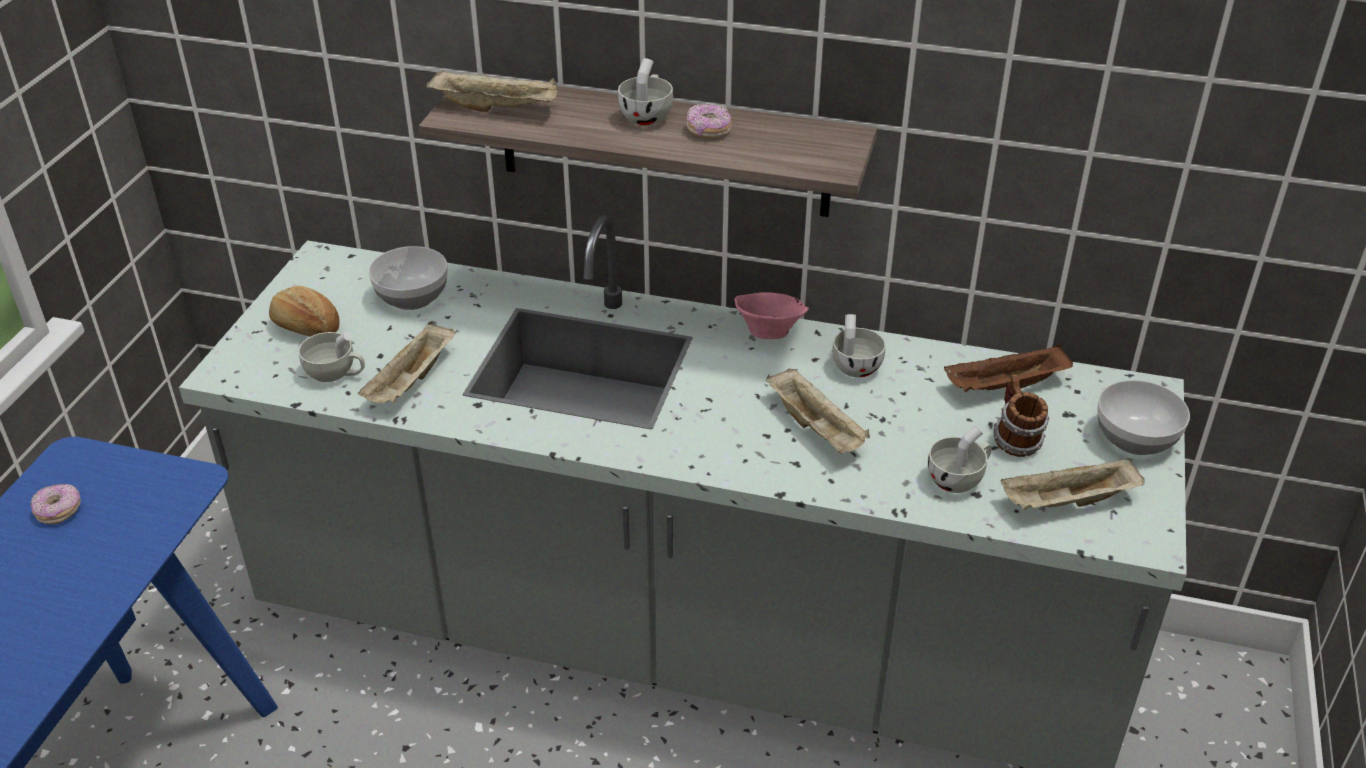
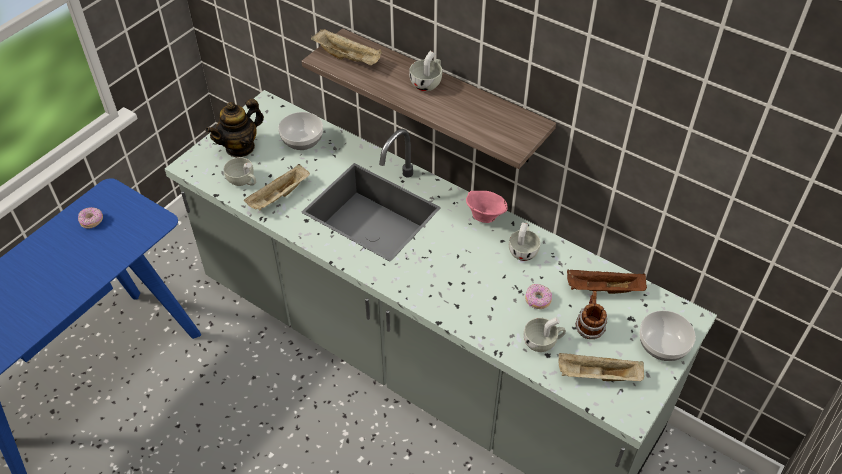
camera: 20 degrees right, 10 degrees up
(305, 327) = (240, 147): bread -> teapot
(708, 131) = (456, 102): donut -> donut (537, 300)
(816, 428) = (479, 286): beige tray -> none

